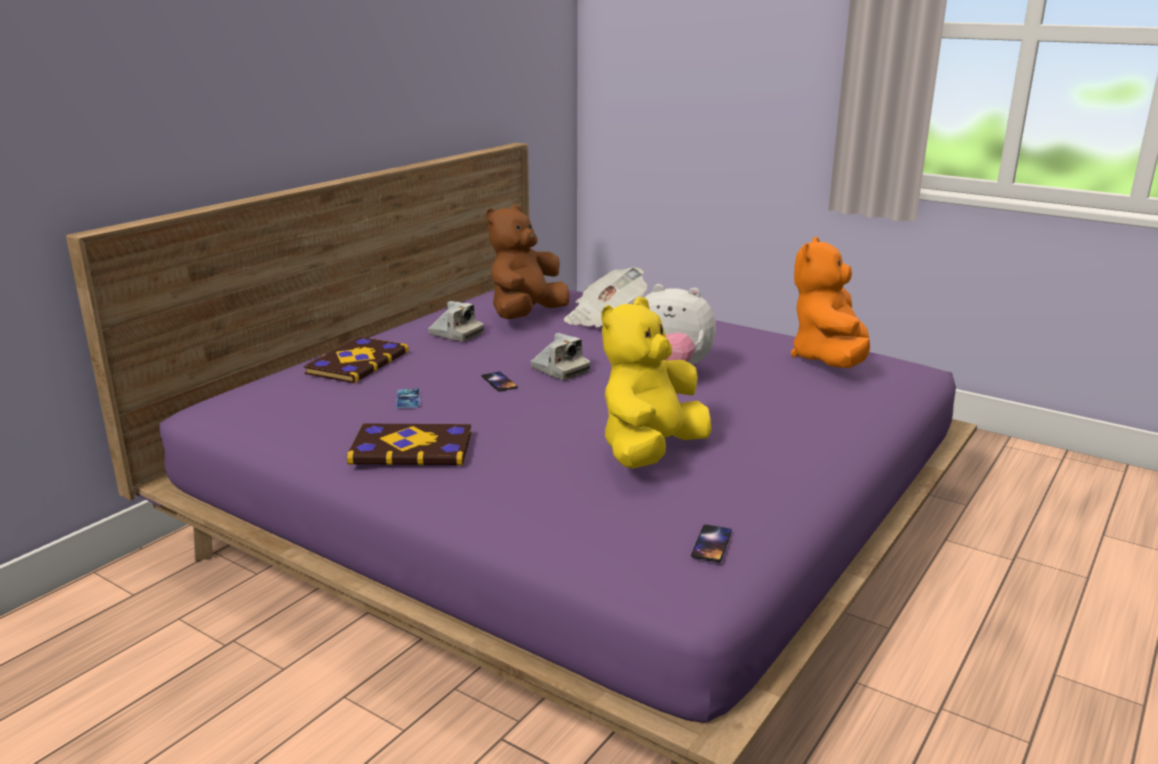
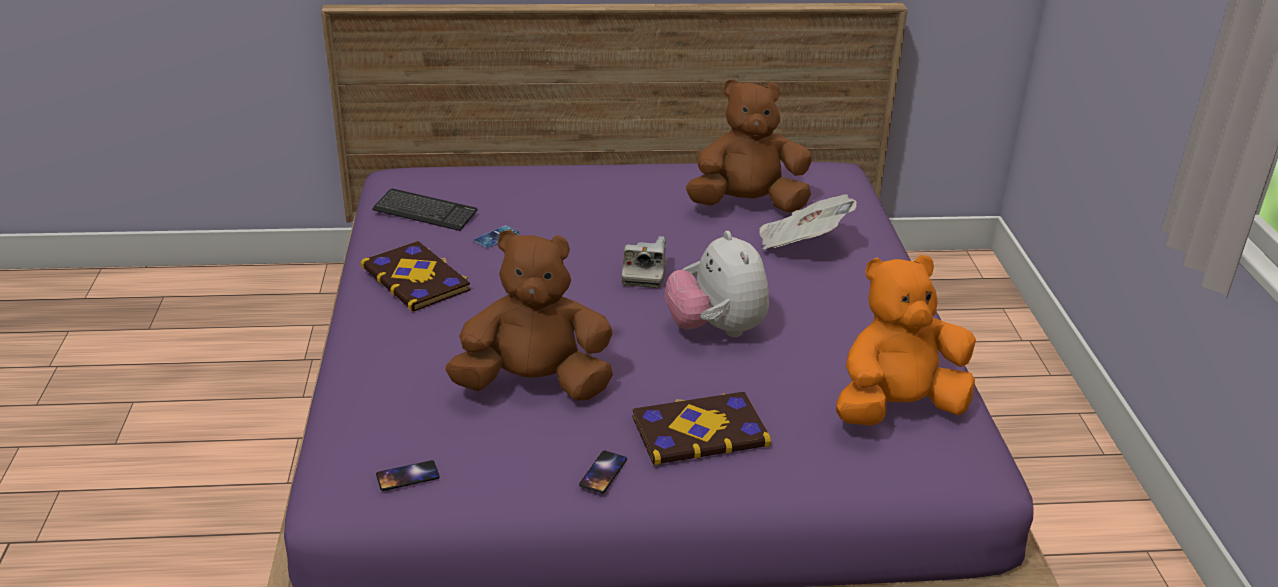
camera: 50 degrees right, 10 degrees up
(307, 412) = (425, 212): none -> keyboard
(356, 362) = (534, 185): book -> book (699, 430)
(456, 334) = (652, 195): camera -> none
(499, 382) = (580, 258): phone -> phone (603, 472)
(650, 452) = (534, 384): yellow plush toy -> brown plush toy

